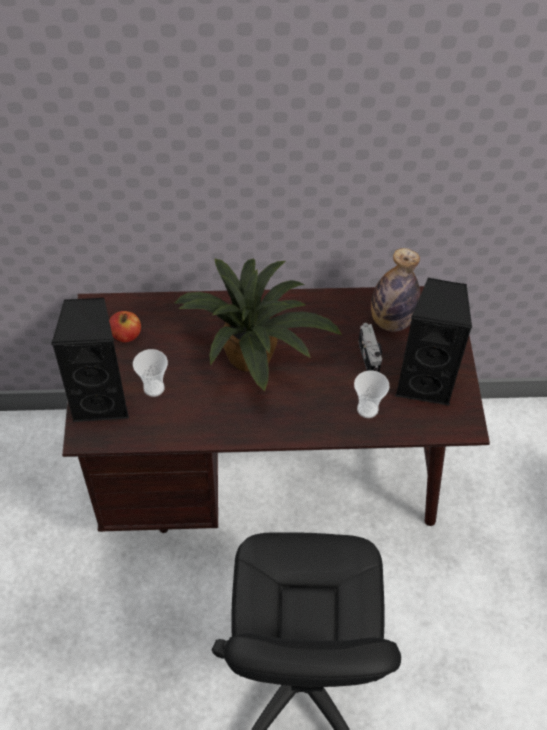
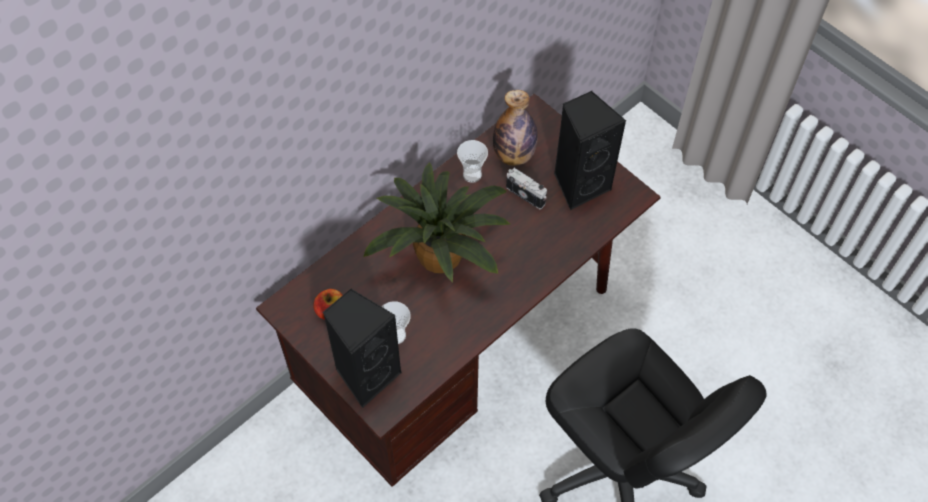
camera: 40 degrees left, 5 degrees up
(367, 409) = (561, 234): cup -> cup (472, 175)

